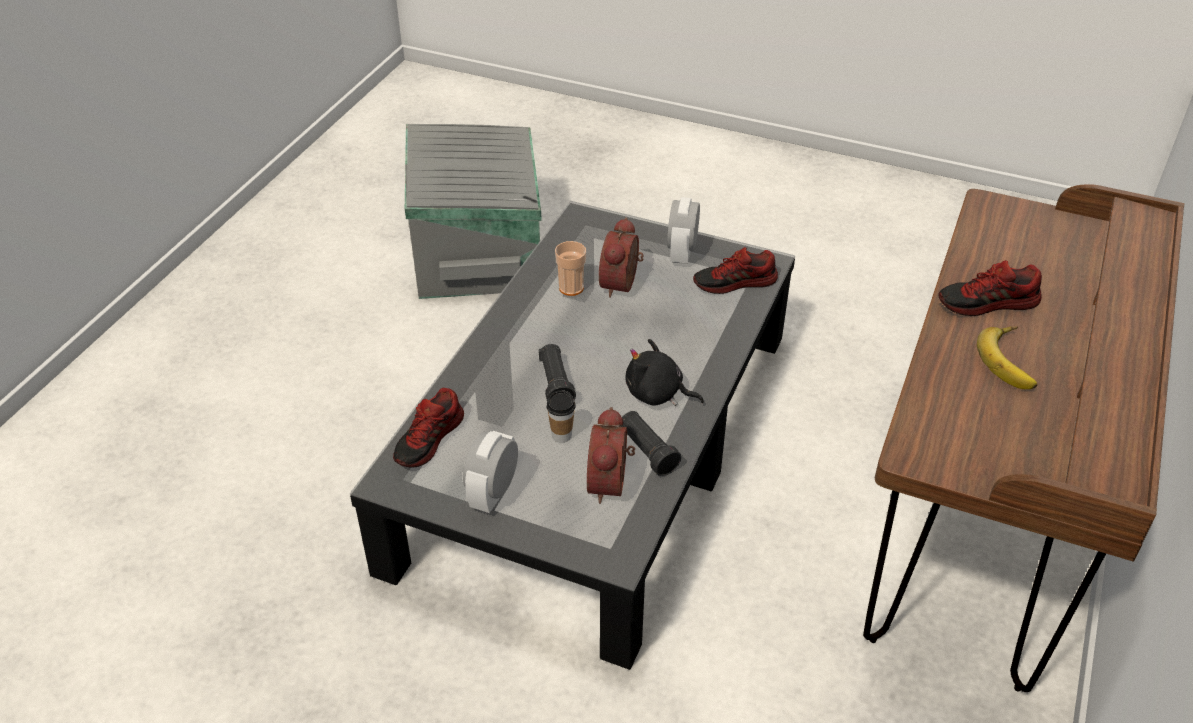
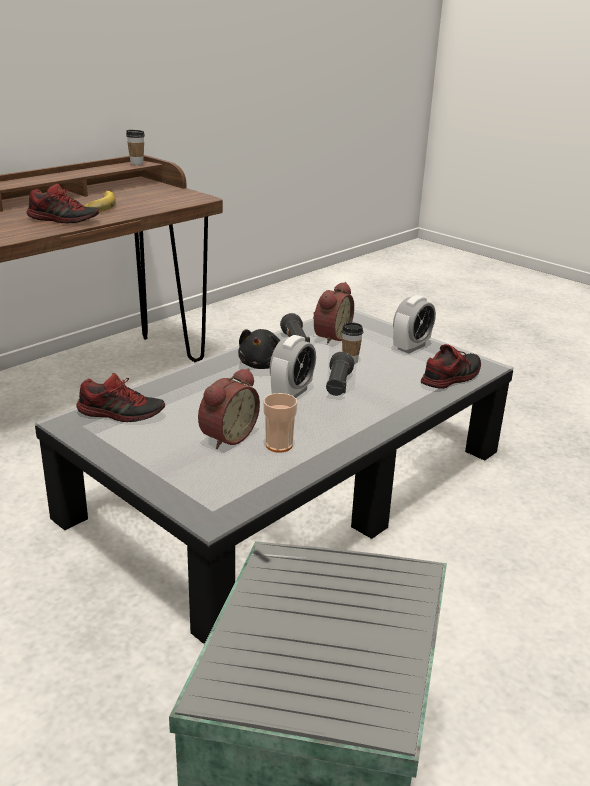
camera: 160 degrees left, 15 degrees down
(657, 394) = (263, 365): black plush toy -> black plush toy turned 60 degrees clockwise
(682, 253) = (140, 448): alarm clock -> alarm clock (292, 393)
(1102, 468) = (137, 163): none -> cup

